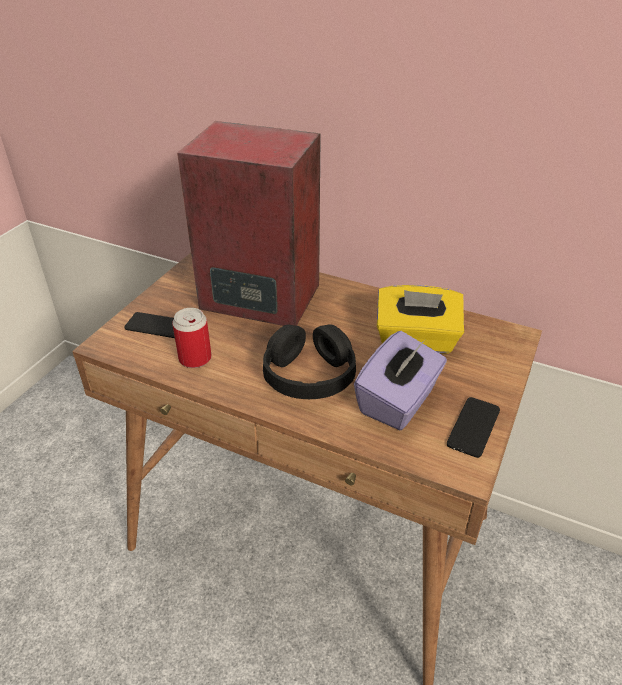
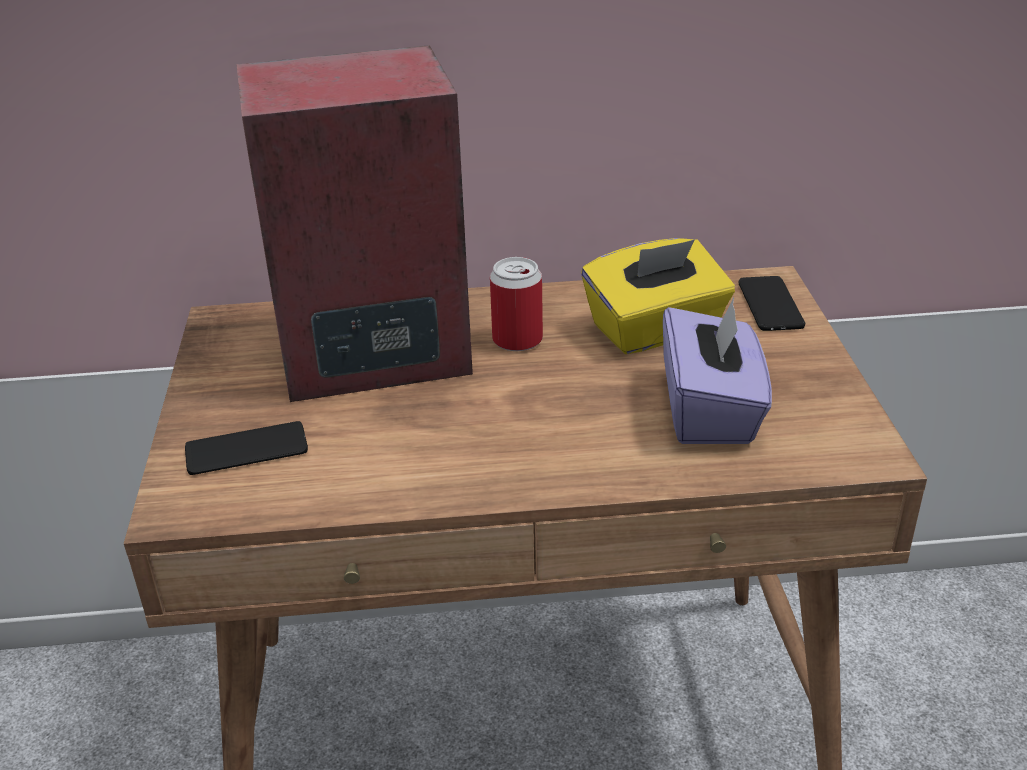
camera: 30 degrees left, 5 degrees down
(195, 358) = (359, 470): can -> can (517, 340)
(309, 374) = (556, 424): black headphones -> none
(473, 427) = (829, 404): phone -> phone (770, 304)

